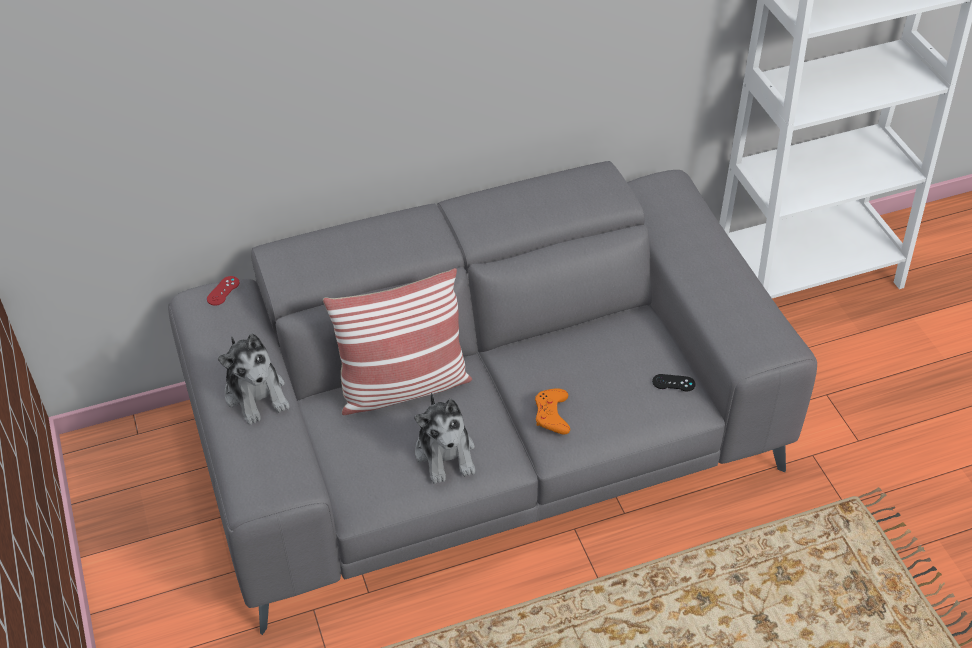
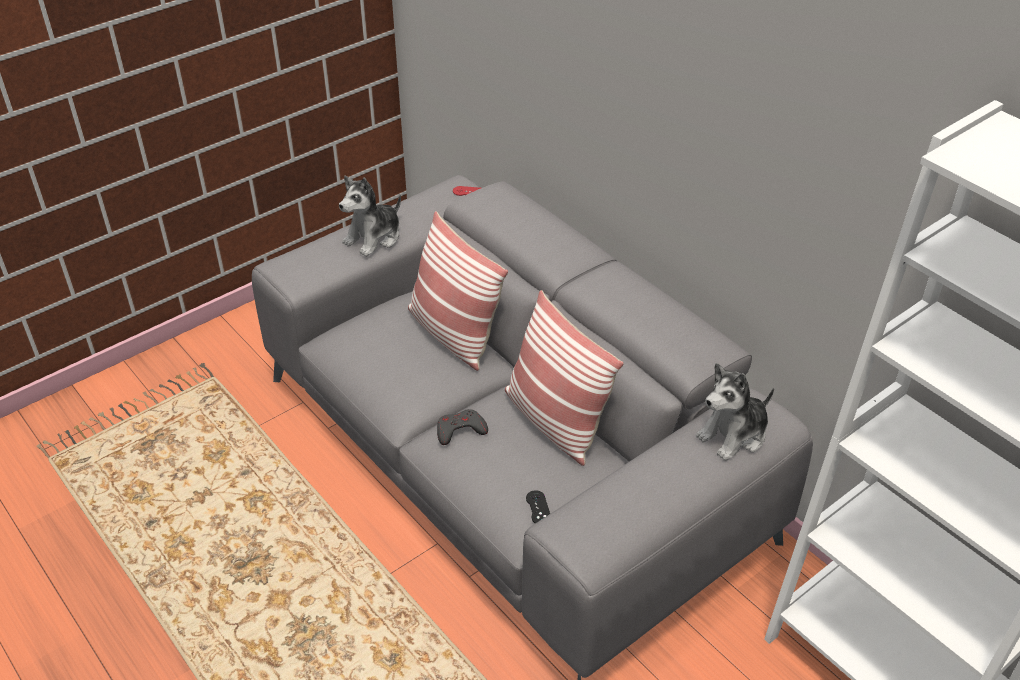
camera: 70 degrees right, 5 degrees down
(446, 453) = (392, 376): plush toy -> plush toy (734, 435)
(552, 414) = (460, 430): orange game controller -> grey game controller
(566, 342) = (554, 421): none -> pillow

